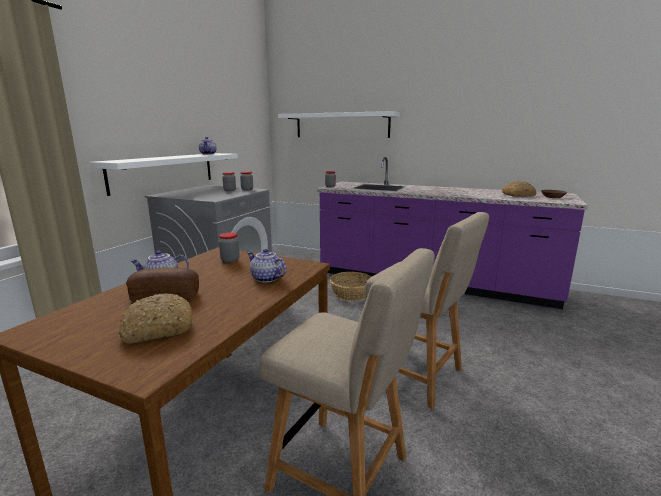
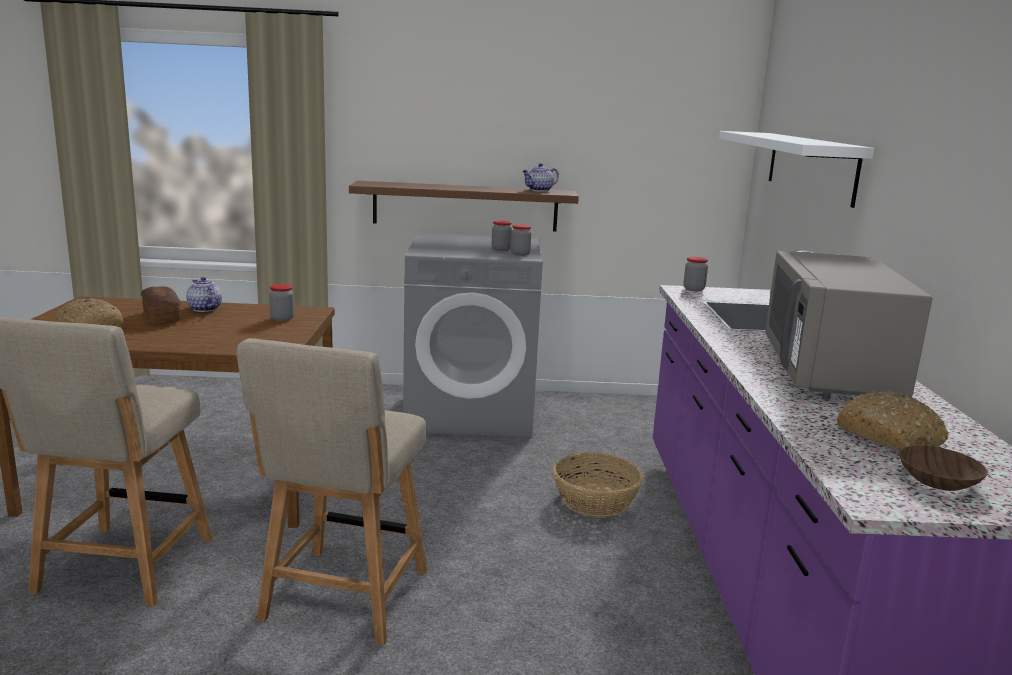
camera: 65 degrees right, 0 degrees up
(164, 171) = (465, 206): white shelf -> brown shelf
(266, 279) = (221, 339): teapot -> none
(454, 191) = (828, 372): none -> grey microwave

